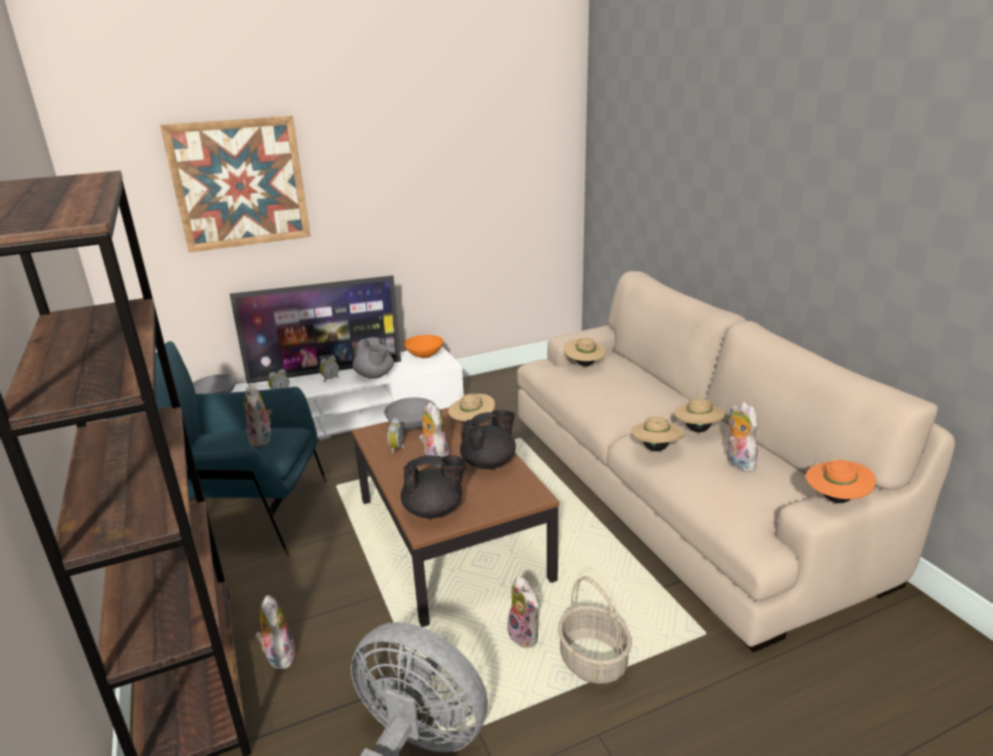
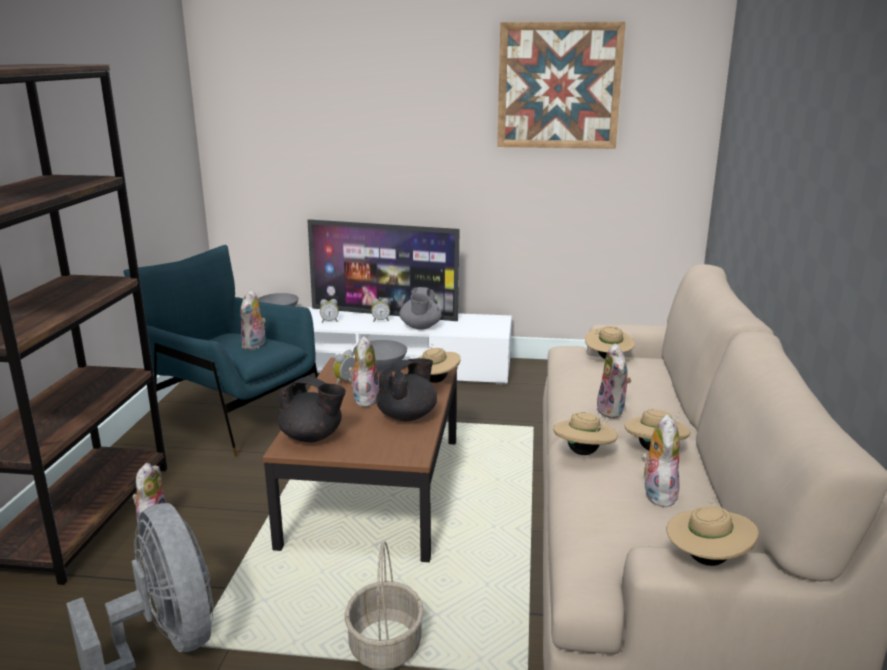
camera: 30 degrees right, 5 degrees down
(239, 184) = (333, 119): picture -> picture (559, 86)
(424, 355) = (485, 321): orange bowl -> none
(489, 463) = (408, 416): black teapot -> black teapot turned 45 degrees counterclockwise
(526, 636) = (349, 596): plush toy -> plush toy (613, 411)
(835, 499) = (706, 559): orange hat -> beige hat

